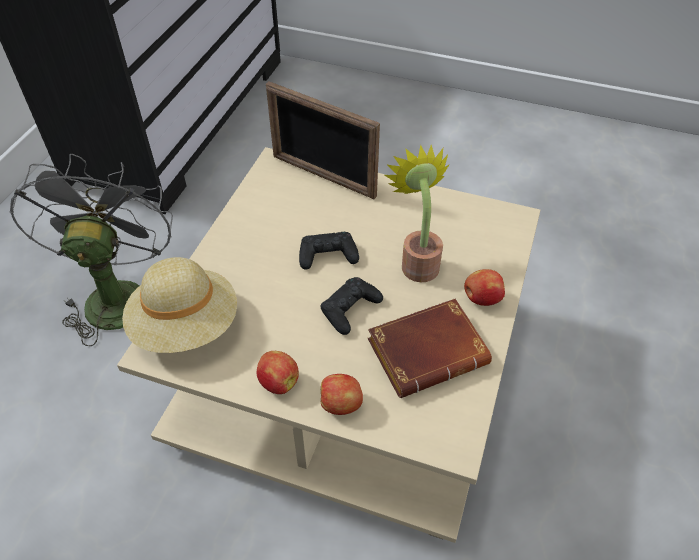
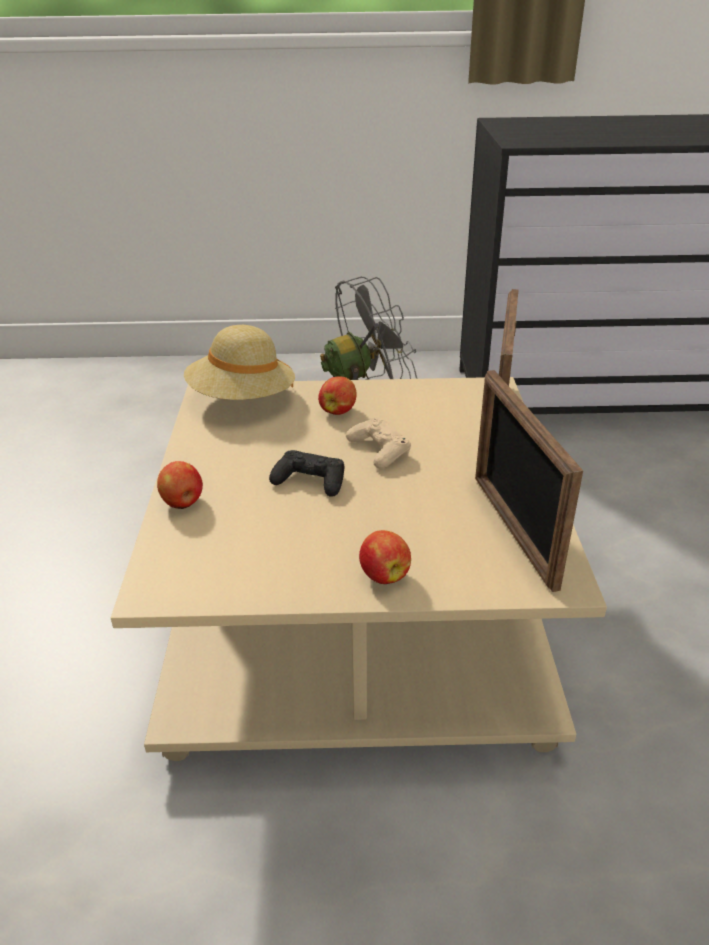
camera: 70 degrees right, 15 degrees down
(278, 382) = (197, 461): apple -> apple (338, 411)
(328, 255) = (379, 450): black game controller -> beige game controller
(417, 261) = (413, 512): potted plant -> none
(428, 350) = (278, 546): brown book -> none
(457, 220) = (513, 529): none -> picture frame

